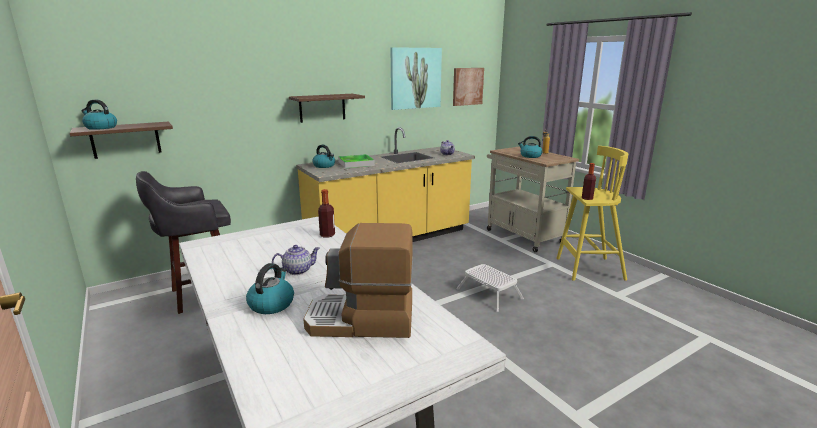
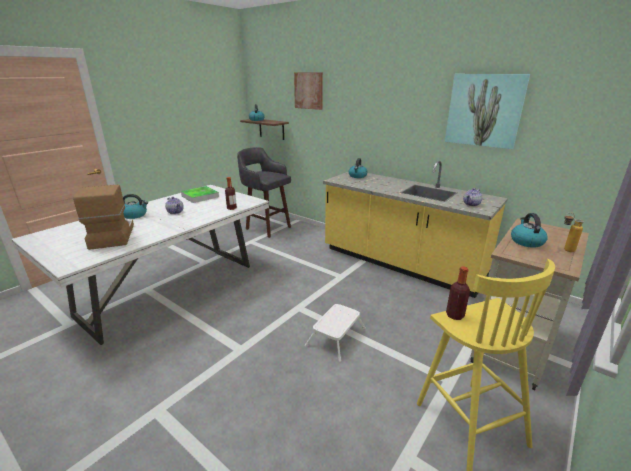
camera: 70 degrees right, 5 degrees up
(322, 108) = (378, 128): shelf -> none
(356, 163) = (377, 182): tray -> tray (200, 196)
(467, 86) = (573, 129): picture -> picture (309, 90)

